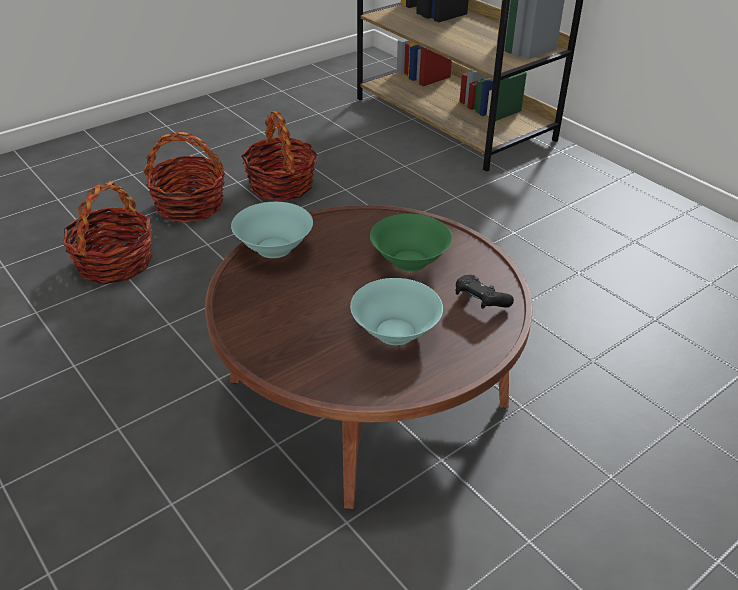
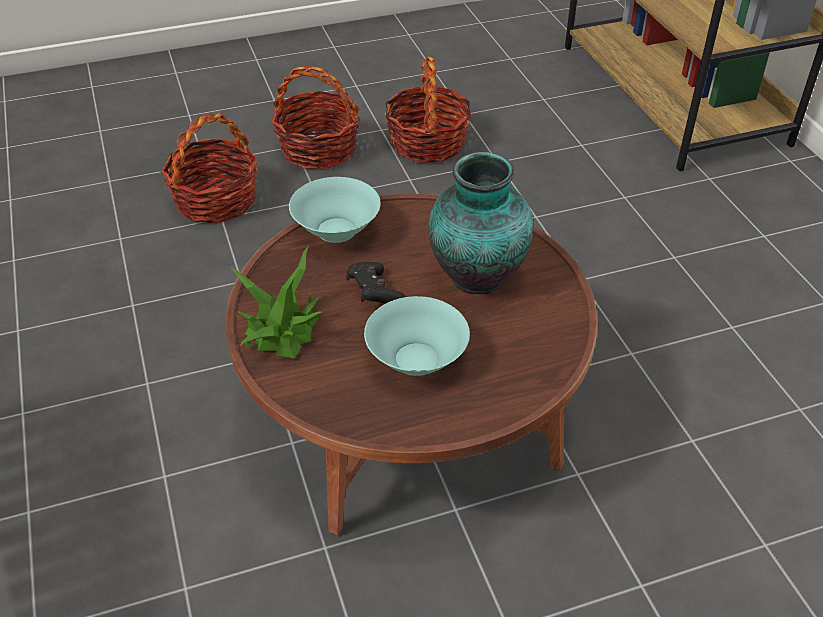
camera: 20 degrees right, 5 degrees up
(269, 333) = (283, 327): none -> potted plant
(409, 261) = (476, 278): green bowl -> vase
(480, 301) = (528, 346): black game controller -> black game controller (374, 293)

